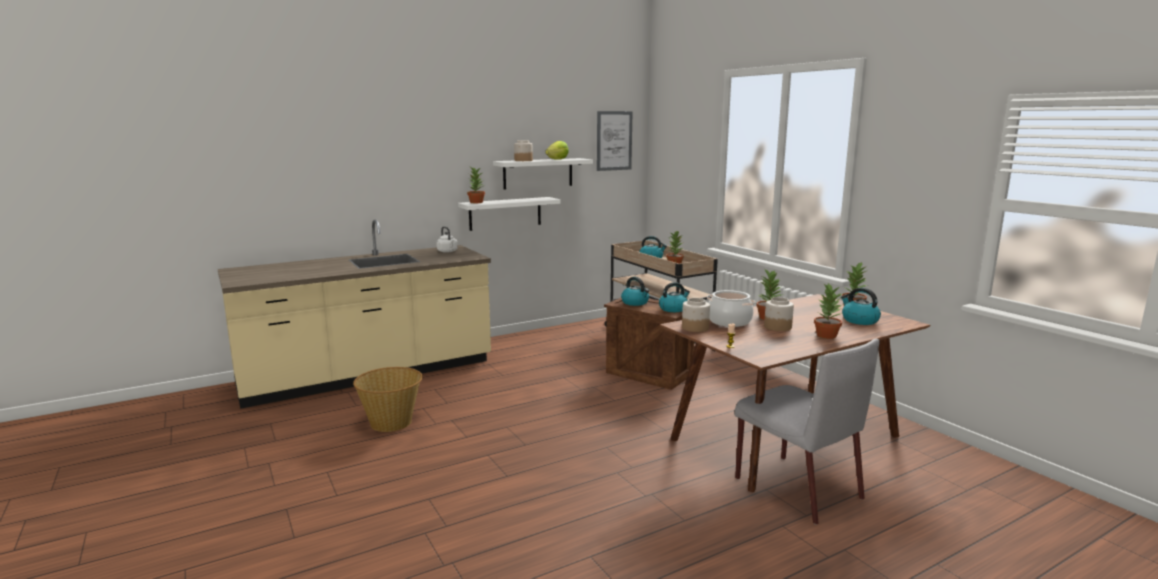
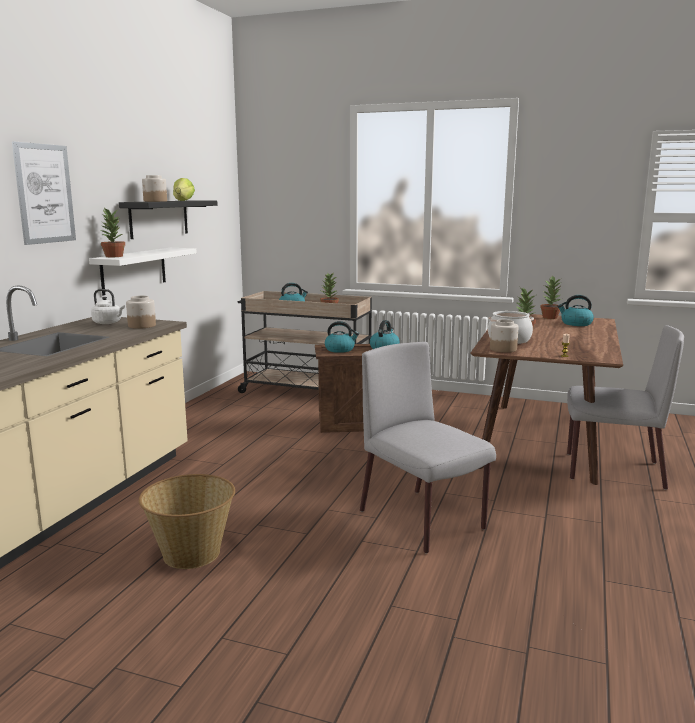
camera: 40 degrees left, 0 degrees up
(538, 173) = (159, 218): white shelf -> black shelf
(550, 459) = (423, 520): none -> grey chair
(614, 141) = (215, 181): picture -> picture (45, 194)
(777, 327) = (548, 337): jar -> jar (141, 326)
(826, 335) = (589, 336): potted plant -> none

